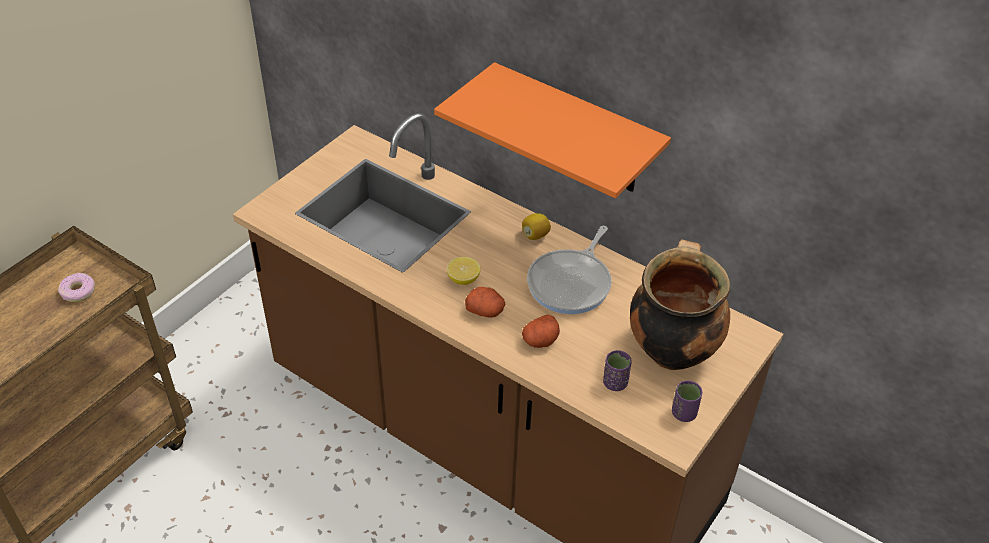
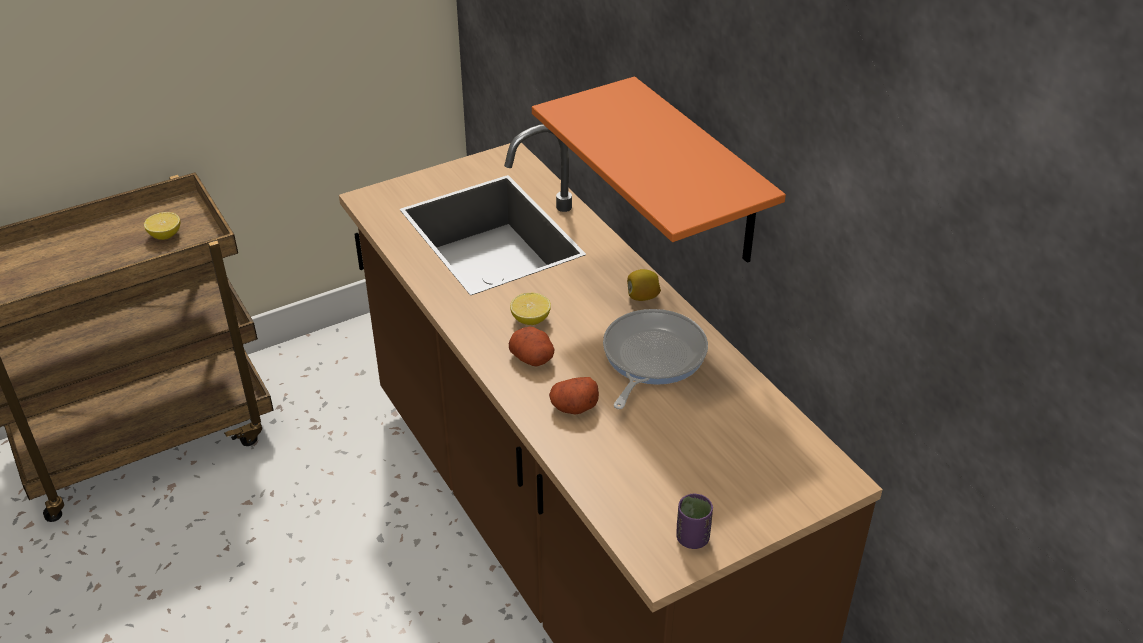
camera: 25 degrees right, 5 degrees down
(78, 292) = (165, 235): donut -> lemon
(571, 283) = (651, 357): frying pan -> frying pan turned 150 degrees clockwise
(615, 383) = (630, 478): purple cup -> none
(671, 349) = (724, 463): cooking pot -> none

